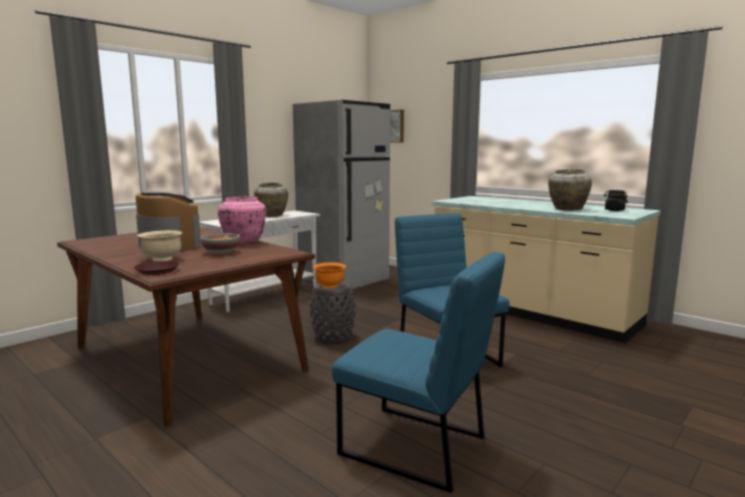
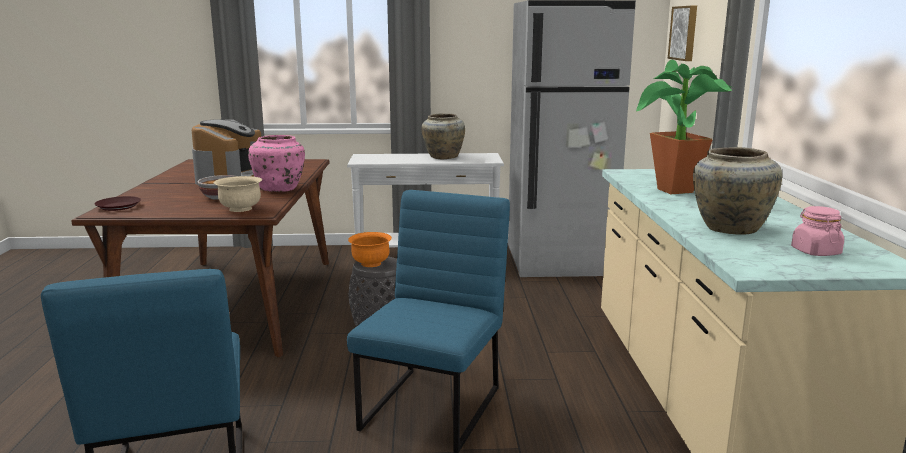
camera: 45 degrees right, 5 degrees up
(162, 259) = (165, 194): beige bowl -> beige bowl (240, 209)
(499, 203) = (675, 192): none -> potted plant
(614, 210) = (815, 252): black jar -> pink jar

